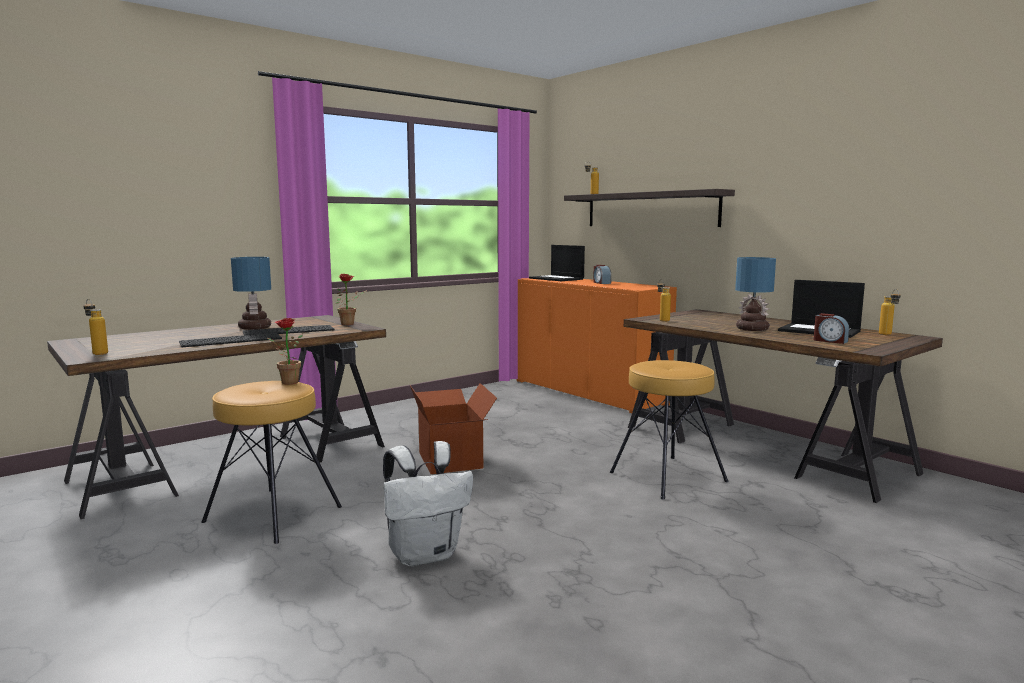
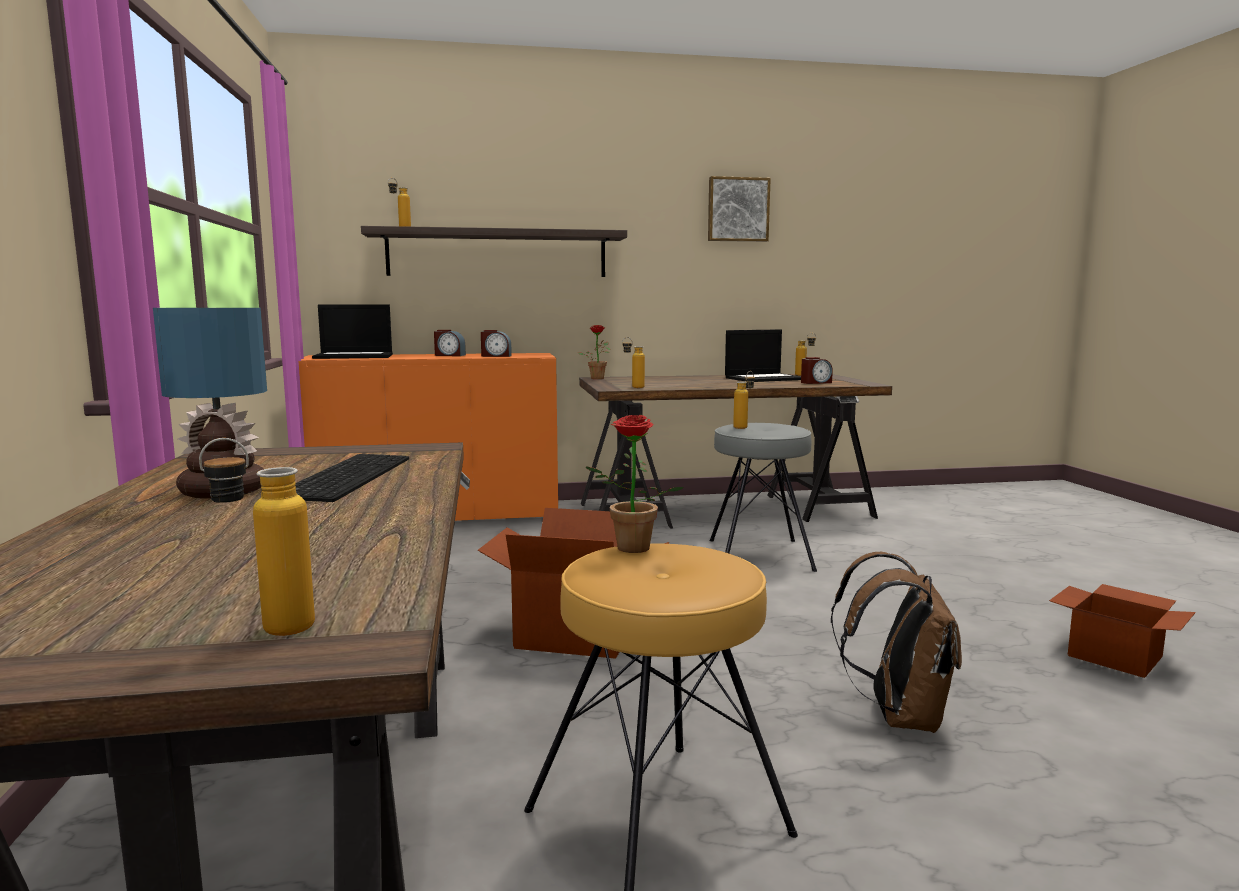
camera: 60 degrees left, 0 degrees up
(232, 340) = (371, 511): keyboard -> none
(350, 324) = (359, 449): potted plant -> potted plant (597, 378)
(425, 554) = (898, 715): white backpack -> brown backpack
(617, 286) = (496, 356): none -> alarm clock
(637, 637) = (1117, 656): none -> cardboard box
(658, 363) = (744, 427): none -> bottle
(667, 476) = (758, 555): brown stool -> grey stool
(751, 329) = (729, 383): table lamp -> none
(844, 159) = (737, 210): none -> picture

